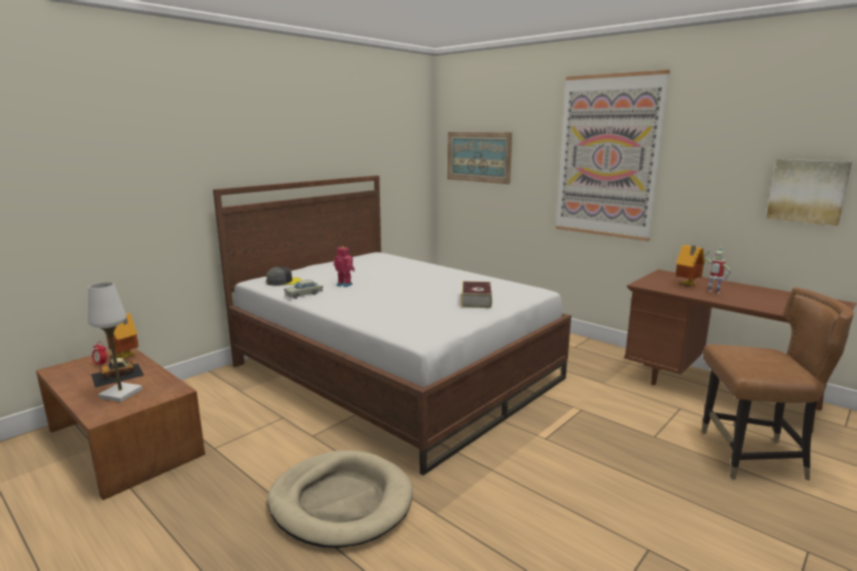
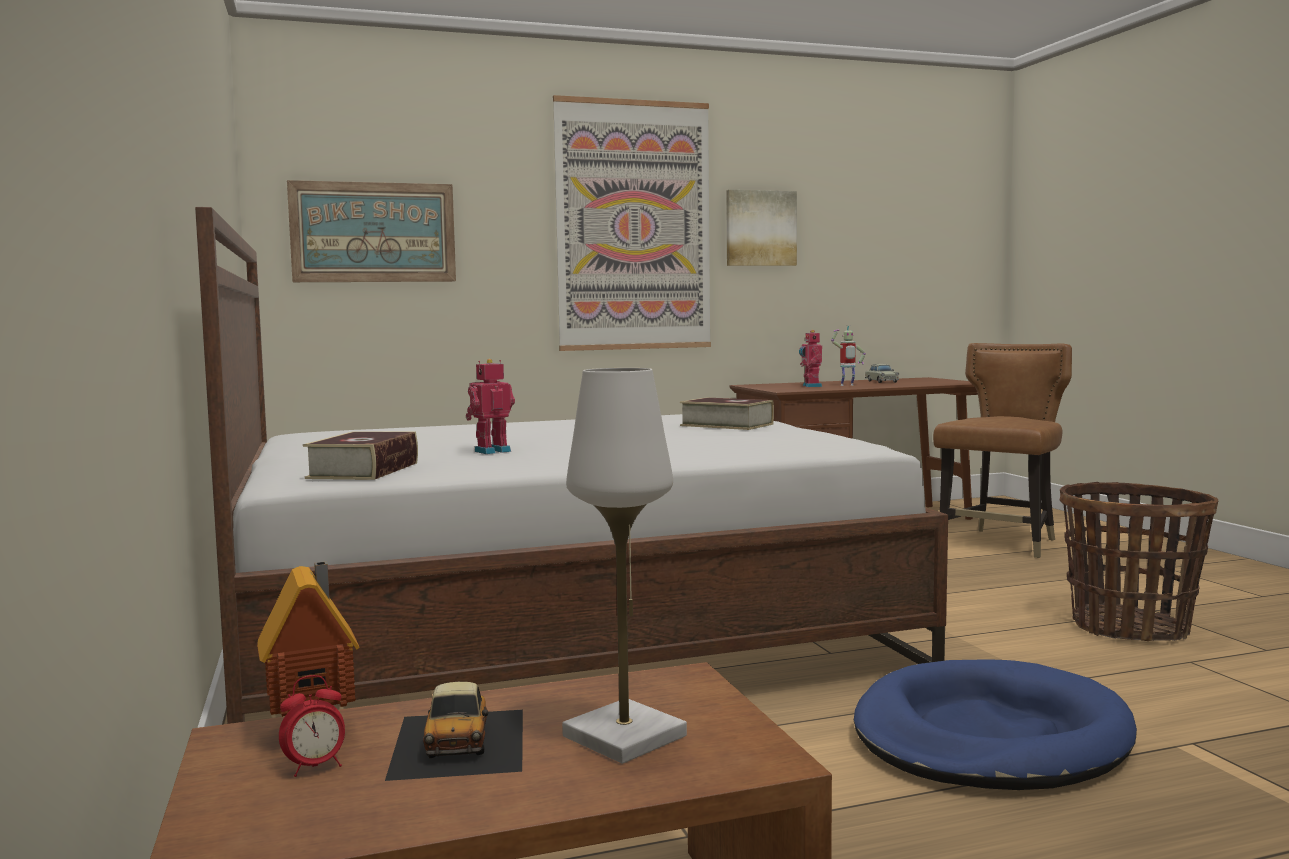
camera: 60 degrees left, 10 degrees down
(283, 281) = (364, 470): grey cap -> book
(304, 294) = (504, 466): beige toy car -> beige toy car (881, 381)
(341, 502) = (989, 736): beige dog bed -> blue dog bed
(584, 539) = (1130, 628): none -> basket
(686, 285) = (810, 386): toy house -> toy robot
(807, 191) = (869, 259): picture -> picture (760, 228)

